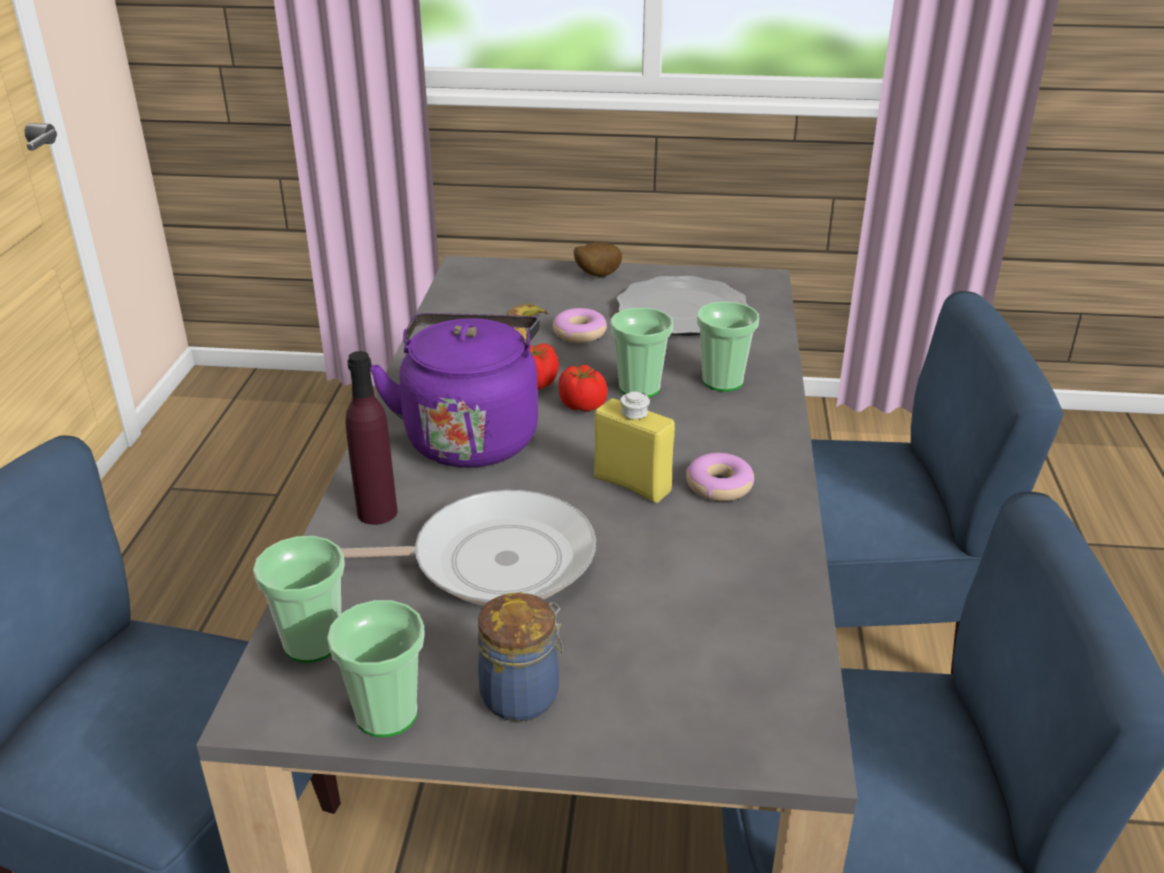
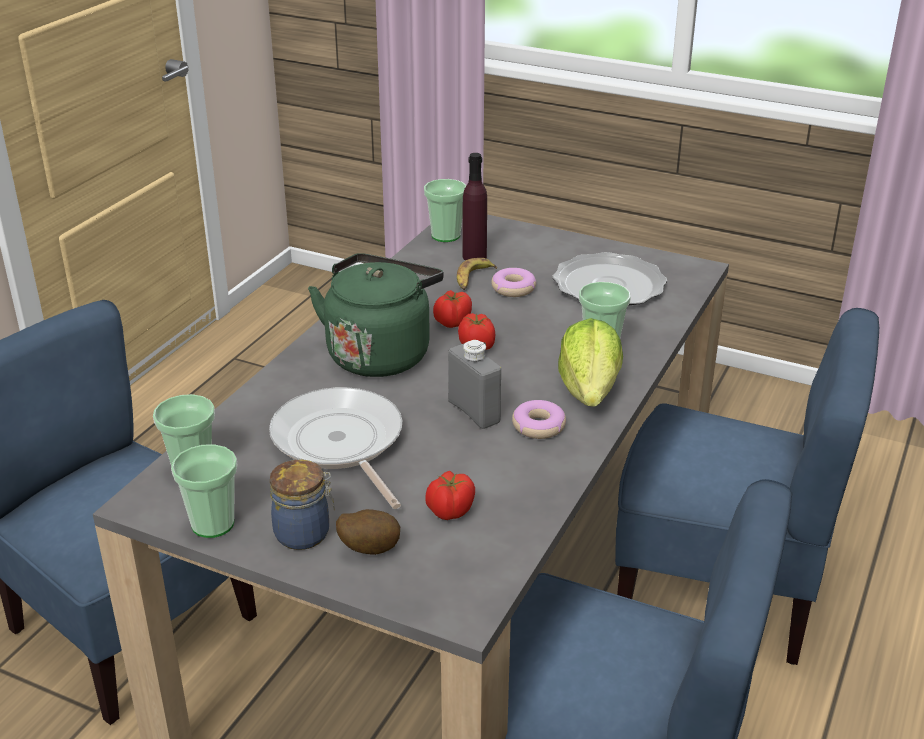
camera: 20 degrees right, 0 degrees up
(377, 512) = (282, 394): purple bottle -> purple bottle (474, 257)
(471, 436) = (380, 353): purple kettle -> green kettle
(493, 560) = (340, 443): frying pan -> frying pan turned 135 degrees counterclockwise
(596, 275) = (560, 243): potato -> potato (369, 548)
(632, 484) = (474, 412): yellow bottle -> grey bottle
(639, 388) = (530, 341): cup -> cup (445, 235)
(688, 616) = (450, 511): none -> tomato
(746, 433) = (589, 391): none -> lettuce

